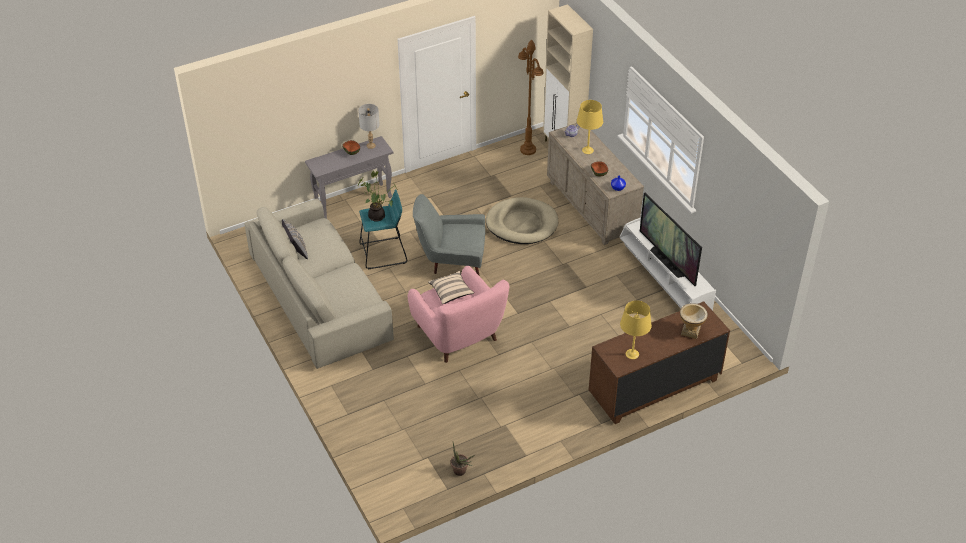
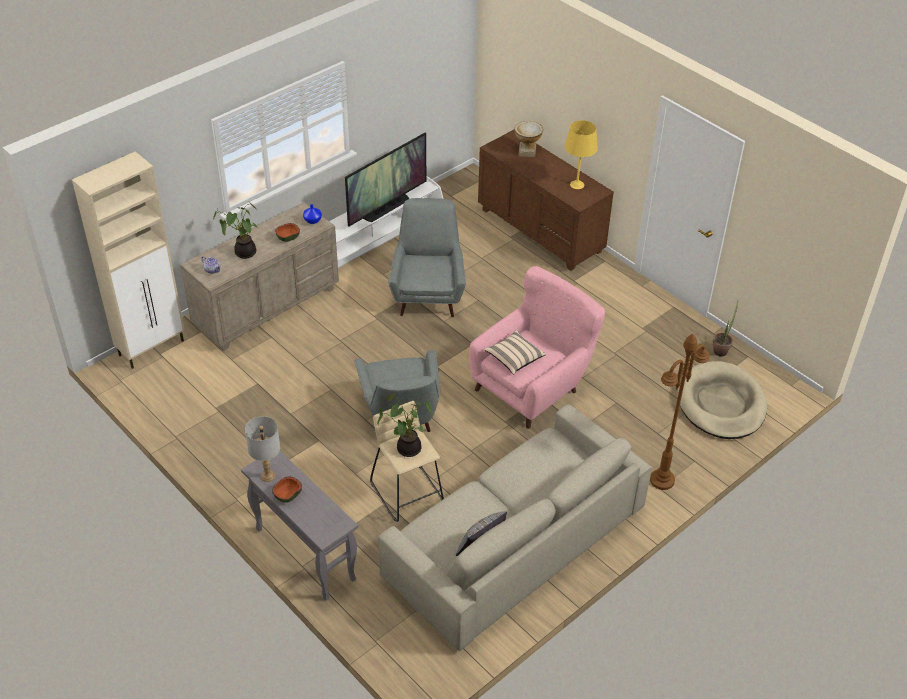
camera: 105 degrees left, 0 degrees up
(383, 253) = (408, 492): turquoise stool -> beige stool
(522, 224) = (312, 364): beige dog bed -> beige dog bed (721, 404)
(527, 150) = (155, 382): brown floor lamp -> brown floor lamp (662, 480)
(586, 298) = (428, 292): none -> grey armchair
(587, 150) = (243, 252): yellow table lamp -> potted plant

